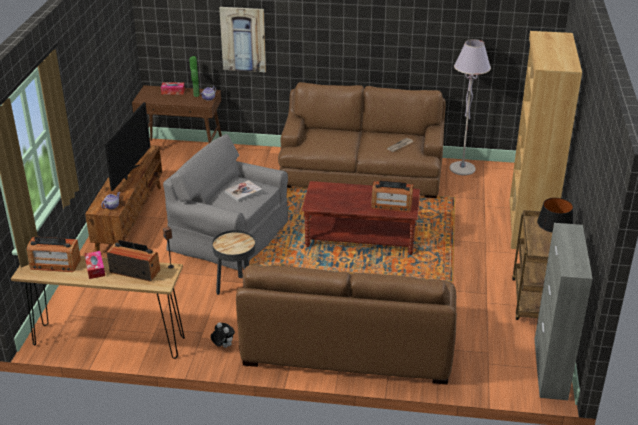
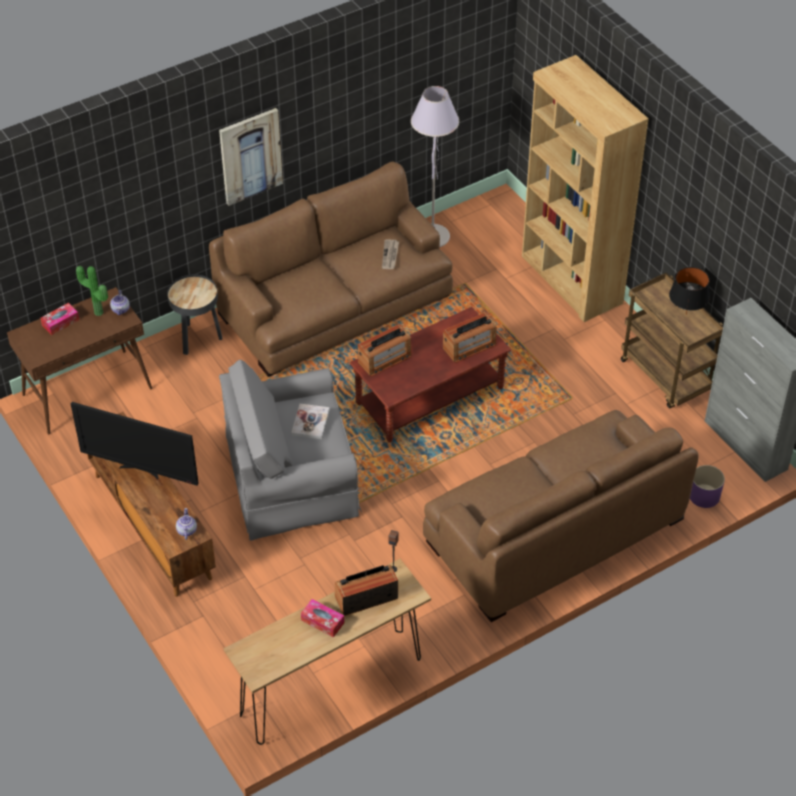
camera: 40 degrees left, 15 degrees up
(55, 264) = (274, 644): radio -> radio (384, 359)
(130, 172) = (141, 470): television -> television turned 135 degrees clockwise
(223, 346) = (448, 614): plush toy -> none
(236, 288) = (381, 540): black side table -> black side table (198, 338)
(243, 39) = (136, 210): picture -> picture (250, 156)
(480, 380) = (704, 496): none -> purple planter

